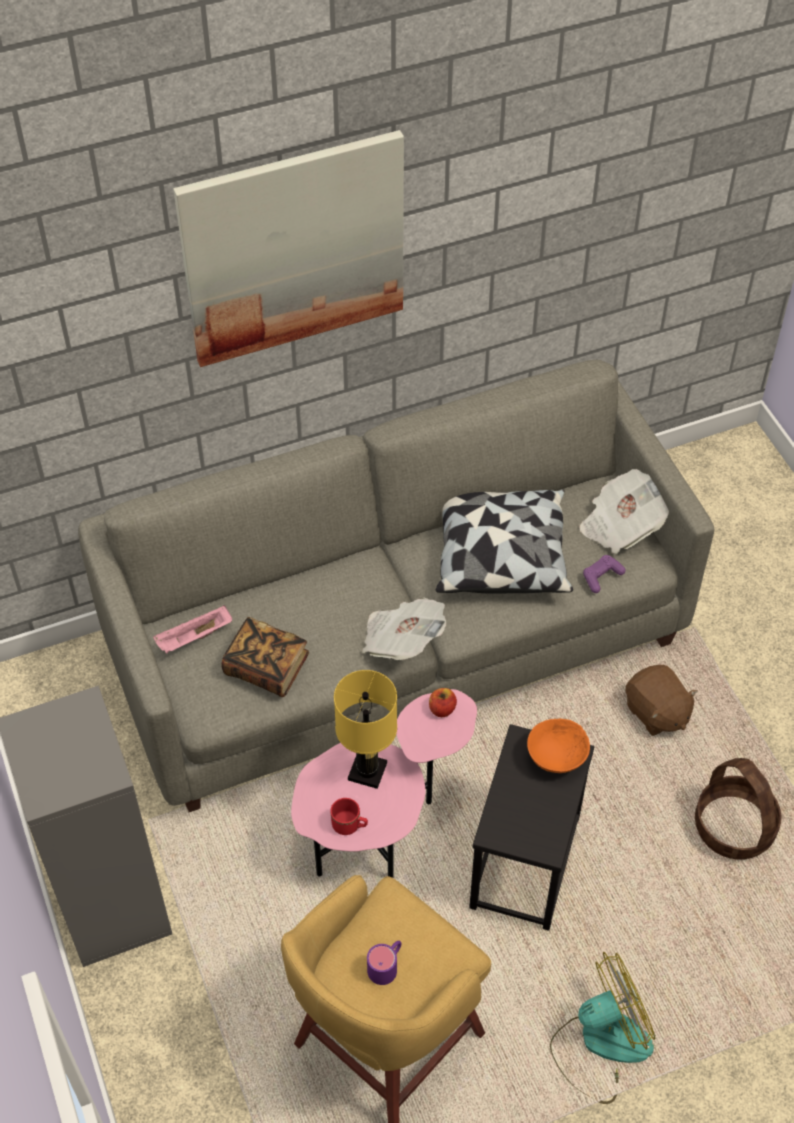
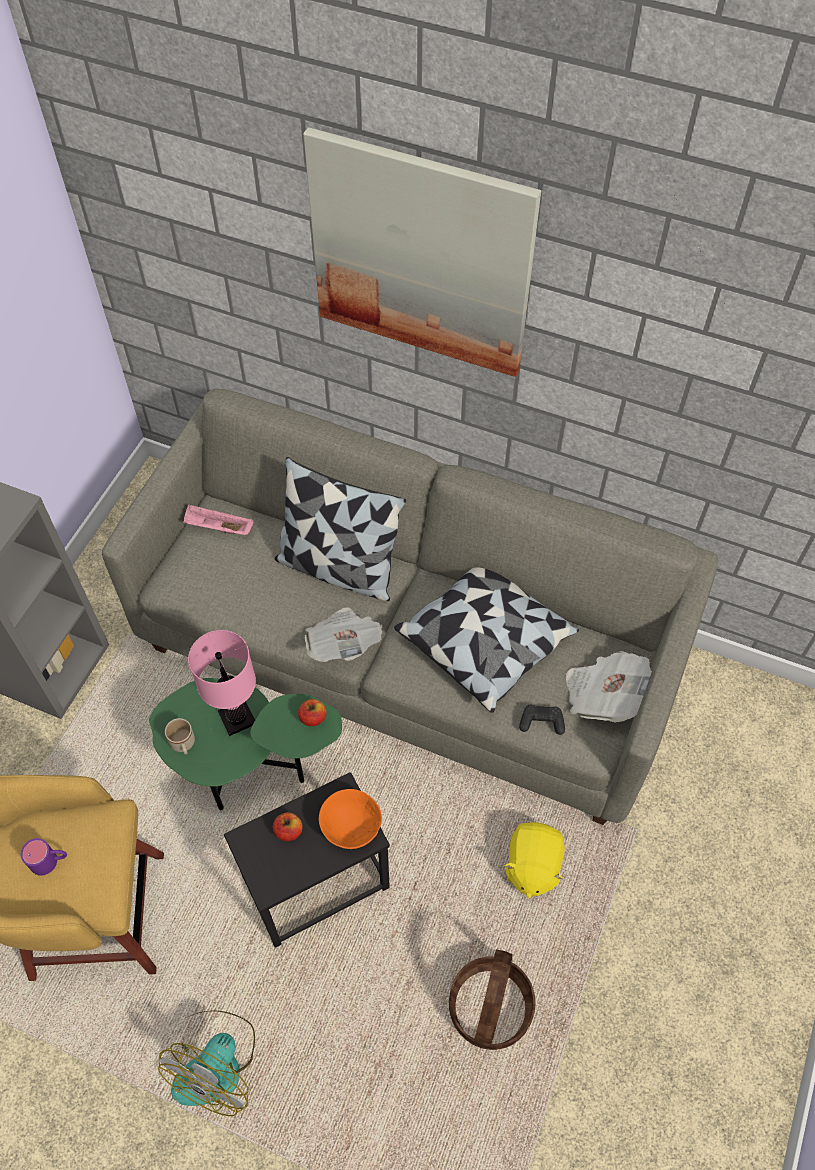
camera: 45 degrees right, 5 degrees up
(266, 667) = (236, 586): book -> none
(329, 590) = (338, 567): none -> pillow
(350, 825) = (183, 745): red mug -> beige mug
(366, 771) = (236, 718): yellow table lamp -> pink table lamp
(381, 833) = (249, 772): pink side table -> green side table
(516, 800) = (288, 831): none -> apple
(600, 1044) = (216, 1062): fan -> fan turned 90 degrees clockwise
(601, 577) = (541, 722): purple game controller -> black game controller
(656, 712) = (532, 866): brown plush toy -> yellow plush toy

